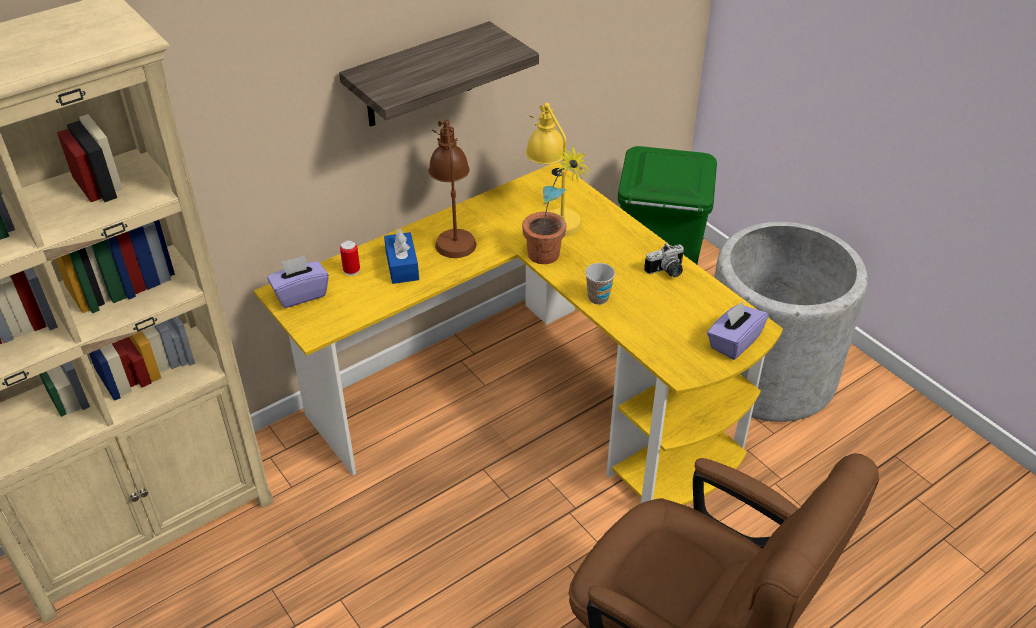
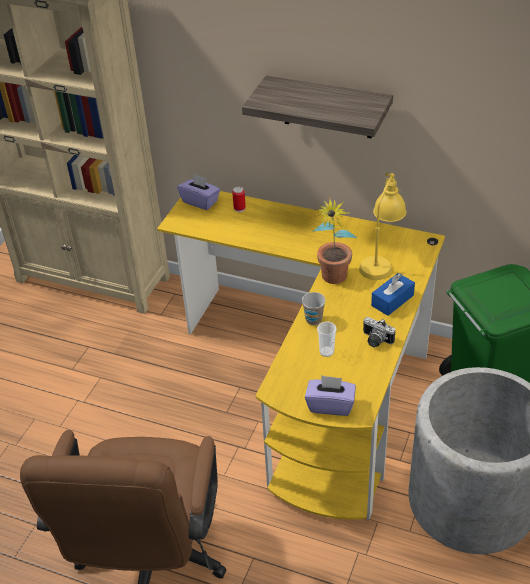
camera: 60 degrees right, 0 degrees up
(402, 266) = (262, 225): blue tissue box -> blue tissue box (392, 300)
(453, 234) = (314, 229): brown table lamp -> none
(654, 311) = (326, 352): none -> cup

